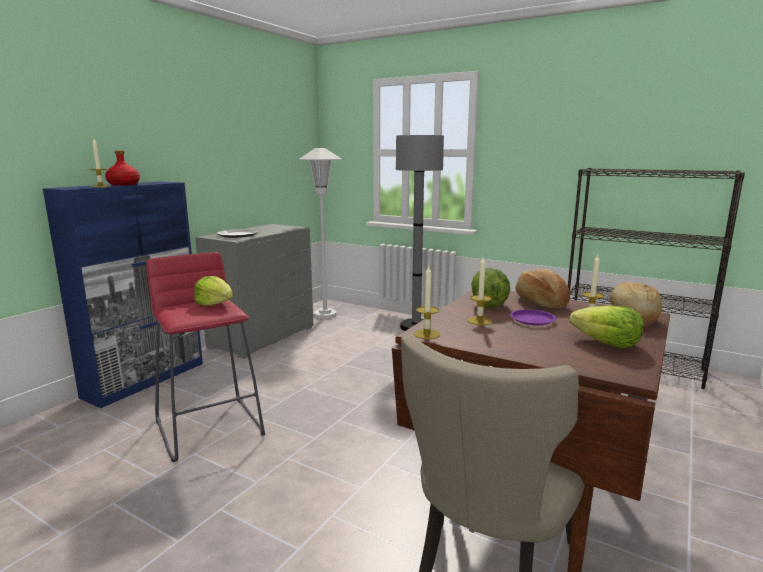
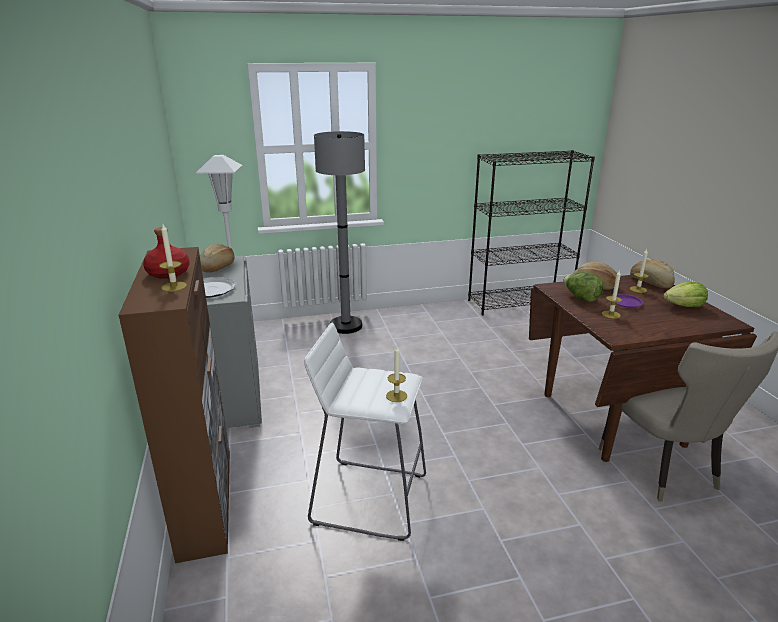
camera: 45 degrees left, 10 degrees up
(146, 379) = (206, 500): blue cabinet -> brown cabinet
(210, 427) = (369, 497): red stool -> white stool
(215, 304) = (372, 377): lettuce -> none
(276, 228) = (218, 267): none -> bread
(426, 334) = (620, 337): candle -> candle (396, 396)

